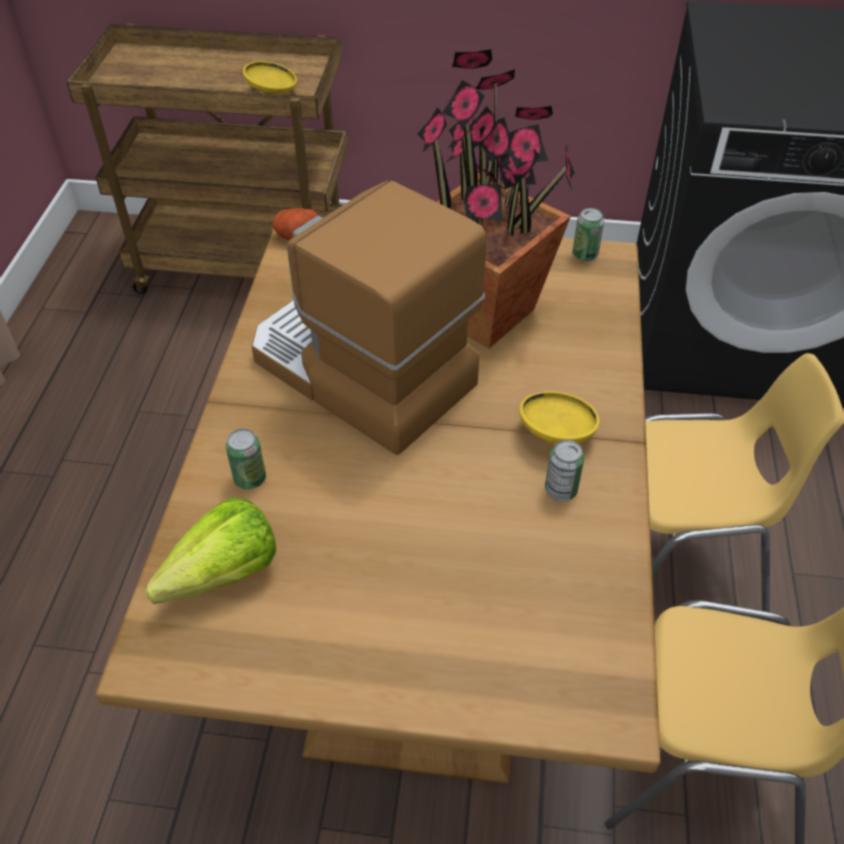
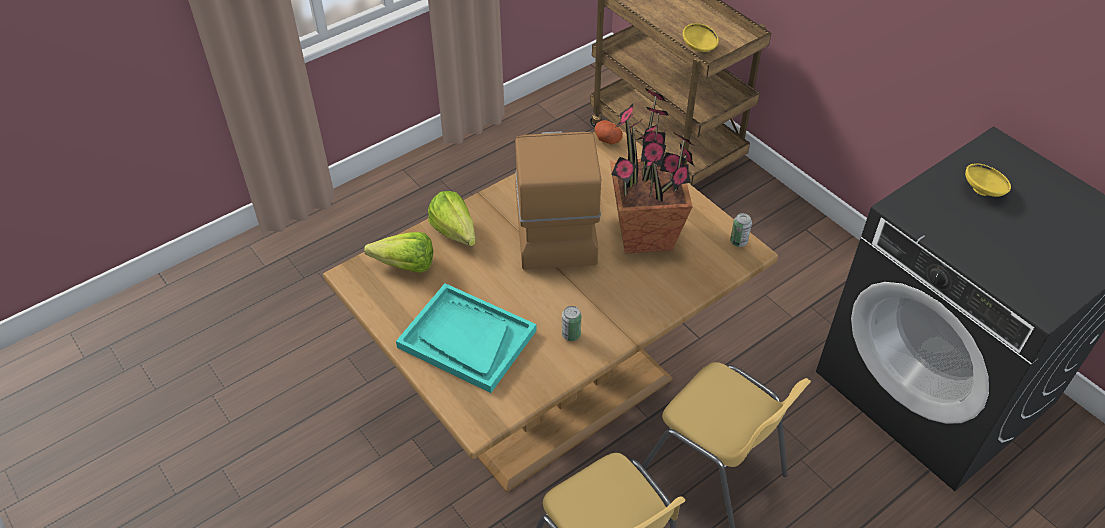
camera: 45 degrees right, 0 degrees up
(250, 479) = (456, 236): can -> lettuce
(444, 607) = (466, 339): none -> turquoise tray
(556, 433) = (602, 311): yellow bowl -> yellow bowl (983, 191)

